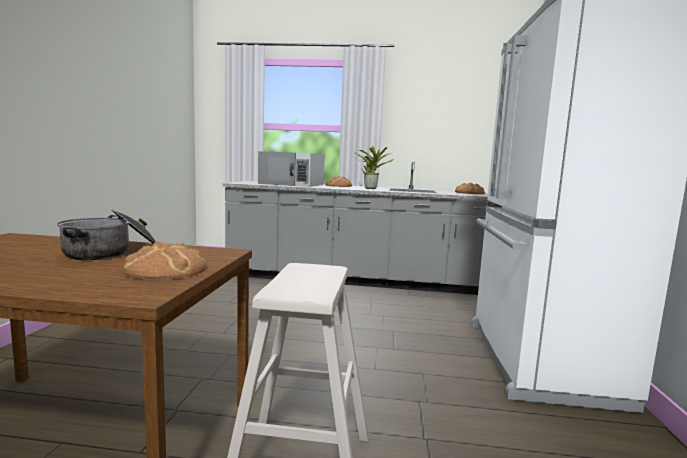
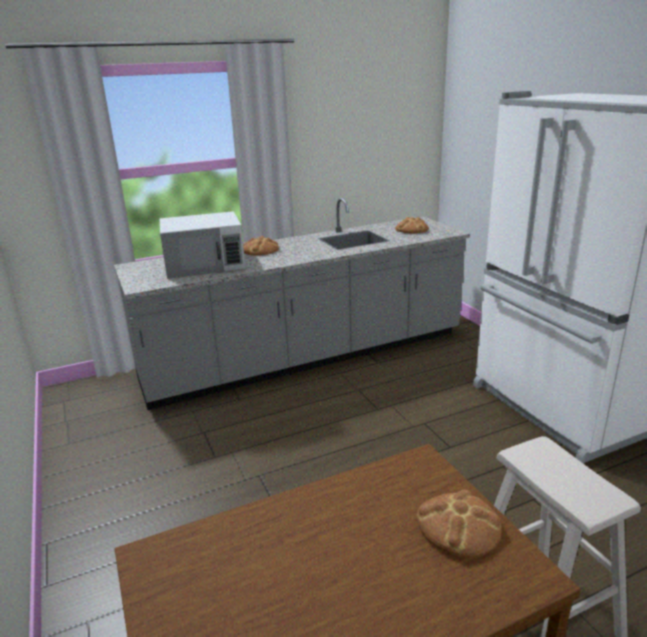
camera: 30 degrees left, 15 degrees up
(111, 252) = (340, 523): cooking pot -> none
(371, 188) = (310, 249): potted plant -> none

